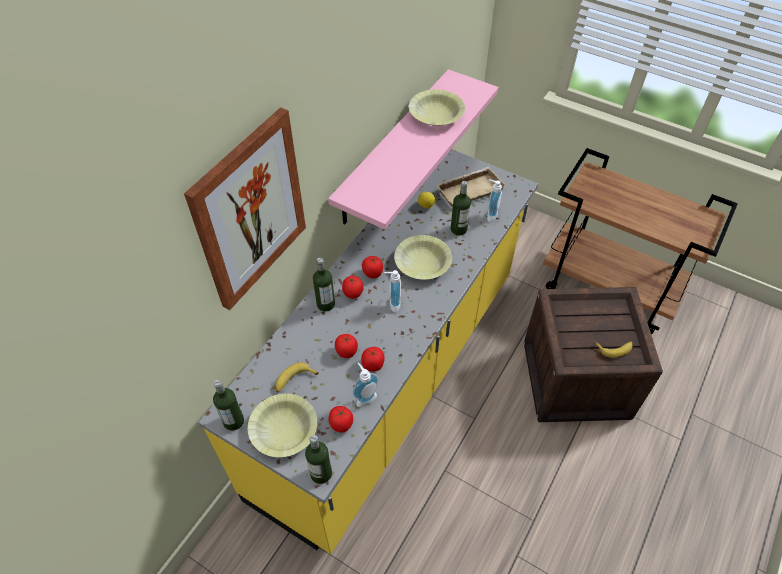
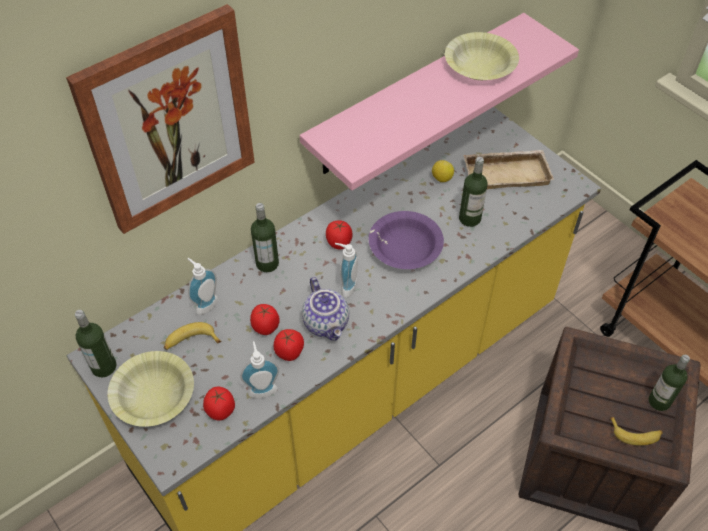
camera: 20 degrees right, 0 degrees up
(321, 473) = (172, 460): bottle -> bottle (659, 401)
(353, 294) = (304, 261): tomato -> none
(391, 335) = (327, 323): none -> teapot
(422, 263) = (405, 248): yellow bowl -> purple bowl
(490, 215) = (518, 211): soap dispenser -> soap dispenser (205, 304)

